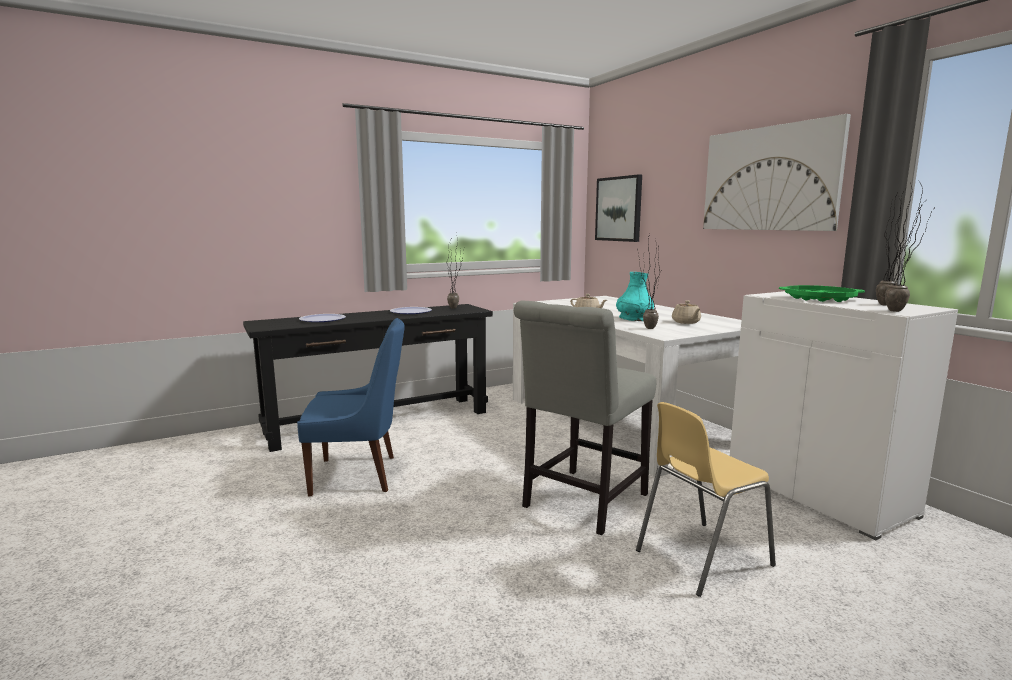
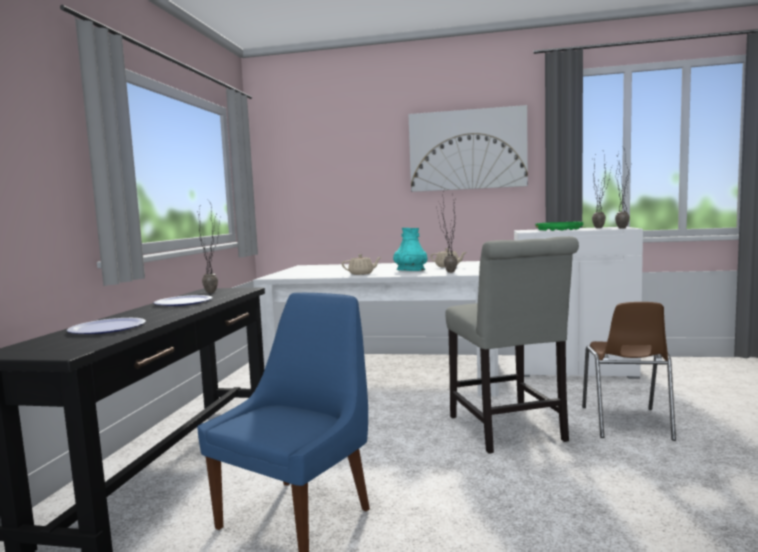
camera: 50 degrees left, 5 degrees down
(619, 209) = (301, 179): picture -> none
(701, 557) = (626, 423): yellow chair -> brown chair

